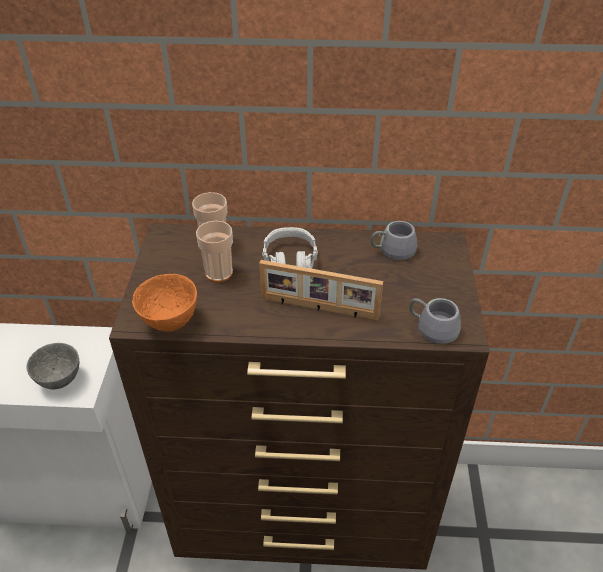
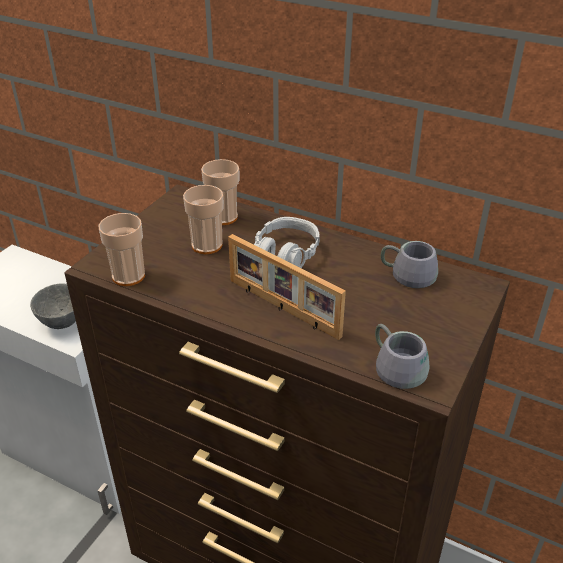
camera: 25 degrees right, 5 degrees down
(171, 322) = (128, 276): orange bowl -> cup

